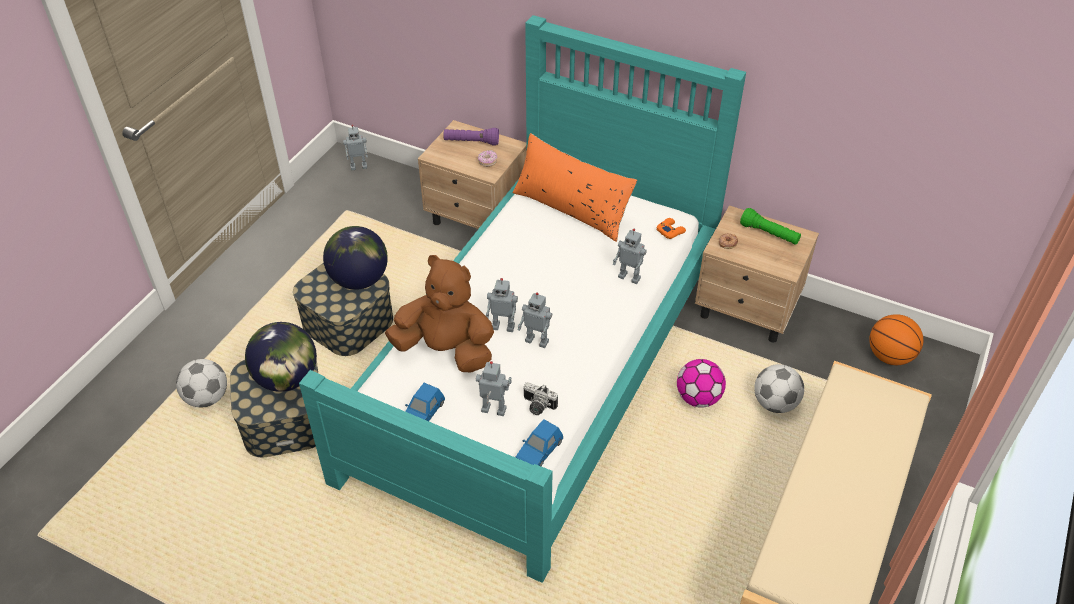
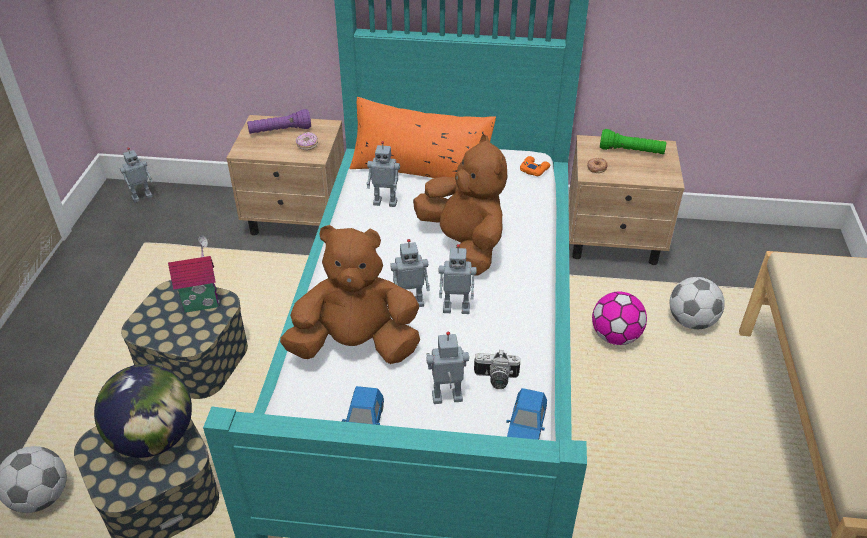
camera: 20 degrees left, 5 degrees down
(359, 280) = (201, 303): globe -> toy house
(571, 288) = (464, 246): none -> brown plush toy
(629, 277) = (519, 221): toy robot -> toy robot (385, 202)
(889, 356) = (766, 250): basketball -> none

